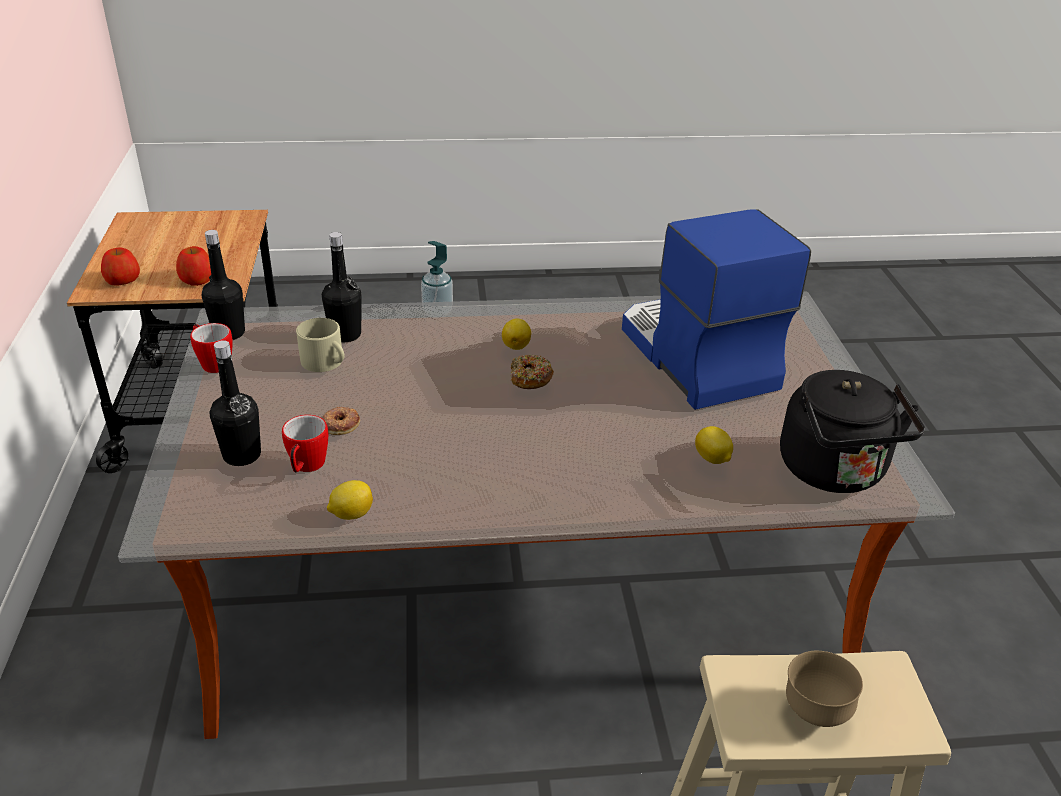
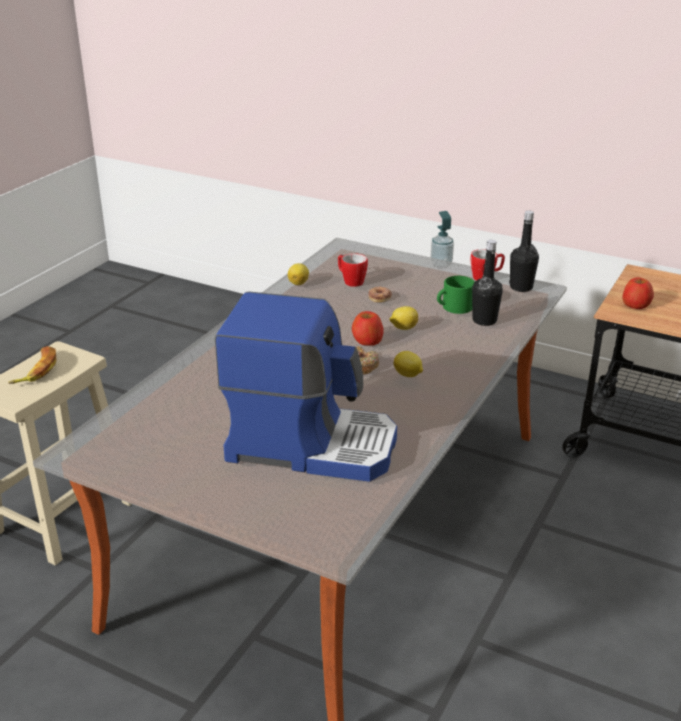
camera: 125 degrees right, 5 degrees down
(122, 281) = (650, 282): apple -> apple (367, 340)
(242, 455) = (380, 269): black bottle -> none
(325, 362) = (454, 307): beige mug -> green mug
(437, 312) = (488, 360): soap dispenser -> soap dispenser (441, 265)
(712, 459) = (199, 395): lemon -> lemon (403, 328)
(814, 712) = (36, 370): brown bowl -> banana
(835, 472) = (125, 434): black kettle -> none

